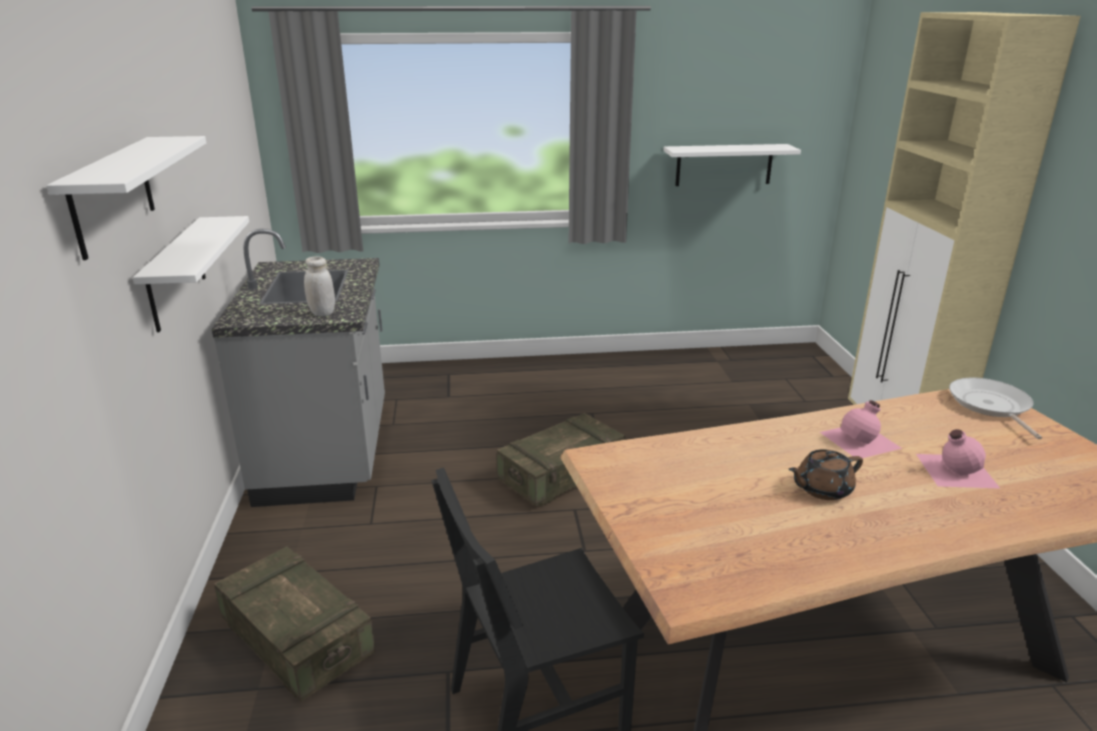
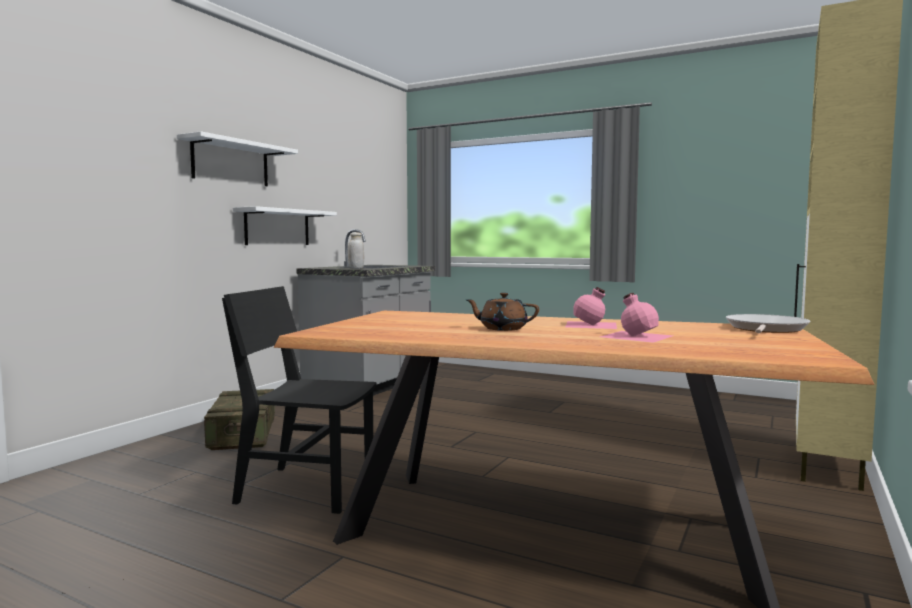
camera: 35 degrees right, 20 degrees down
(561, 475) = (493, 419): crate -> none
(724, 165) = (728, 224): white shelf -> none

